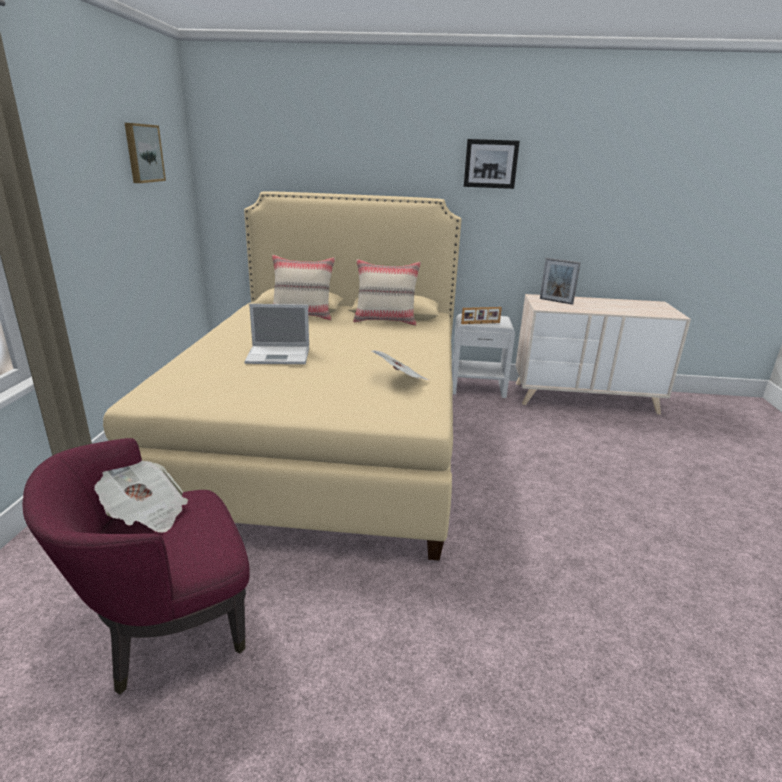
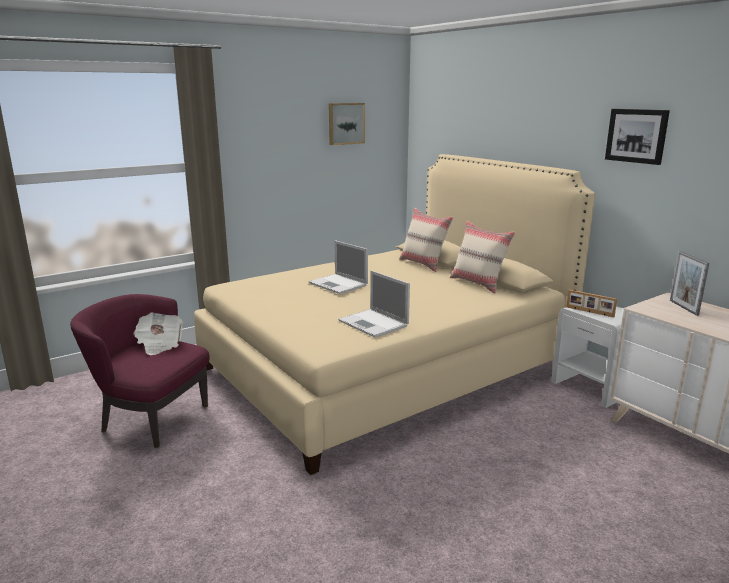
camera: 50 degrees right, 5 degrees down
(399, 380) = (374, 324): newspaper -> laptop

